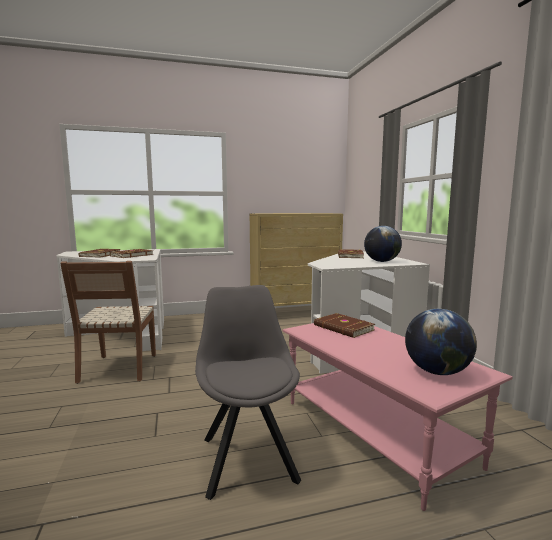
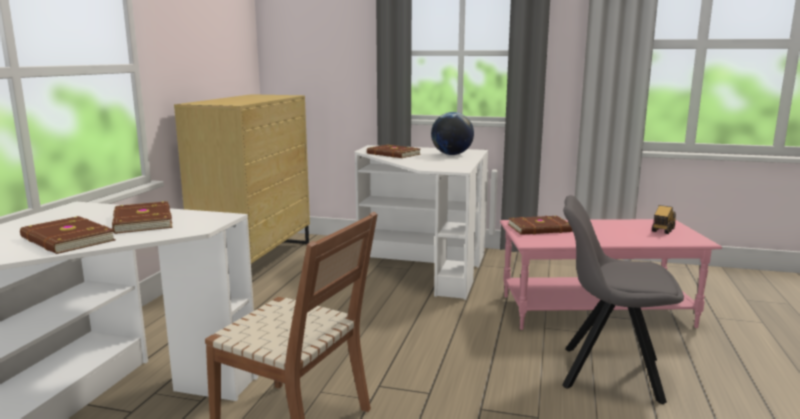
camera: 60 degrees left, 5 degrees up
(437, 372) = (663, 230): globe -> toy truck

